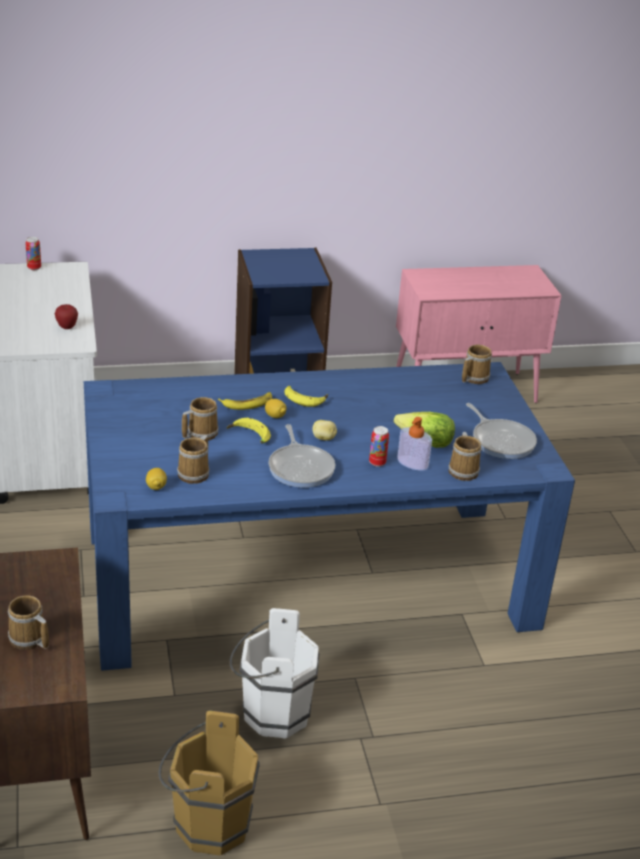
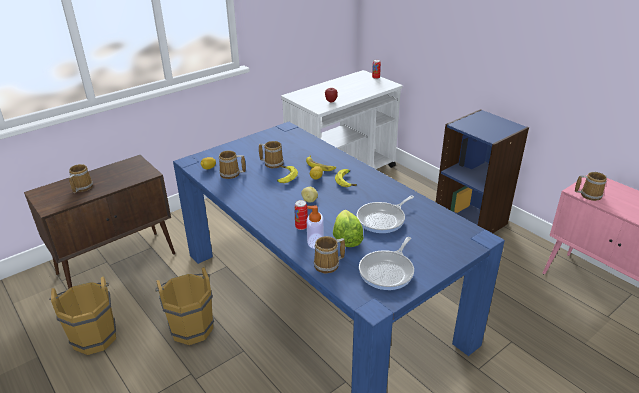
camera: 65 degrees right, 0 degrees up
(270, 713) = (191, 326): white bucket -> brown bucket
(301, 467) = (268, 202): frying pan -> frying pan (383, 219)
(473, 377) = (461, 234): mug -> mug (589, 195)

